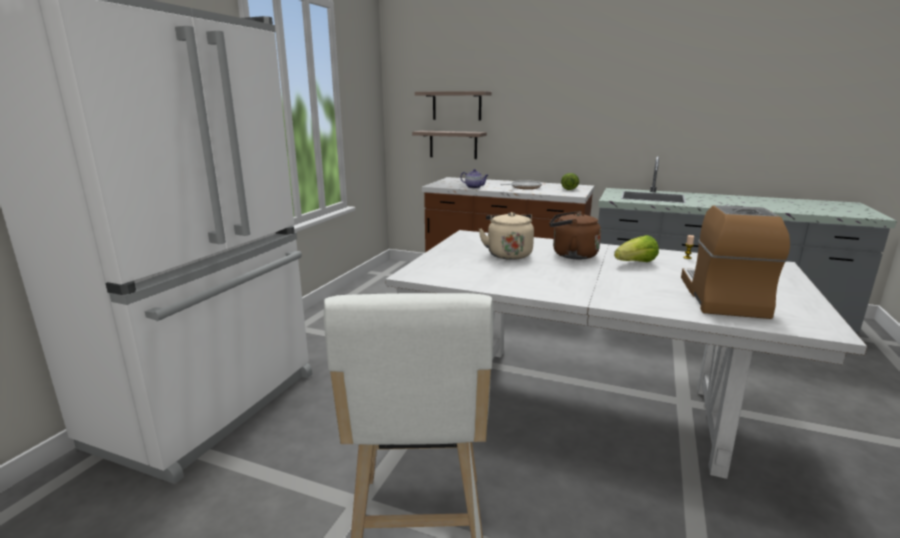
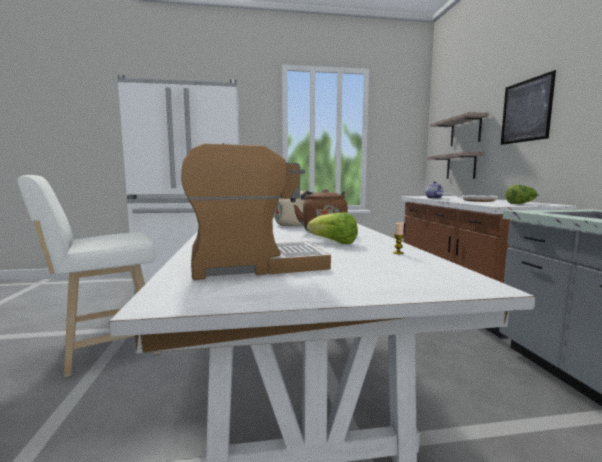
camera: 60 degrees right, 10 degrees down
(539, 99) = (526, 111): none -> picture

